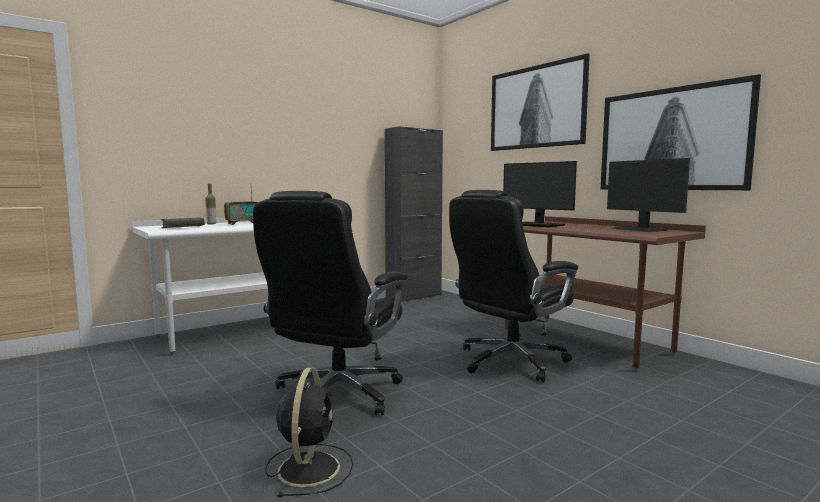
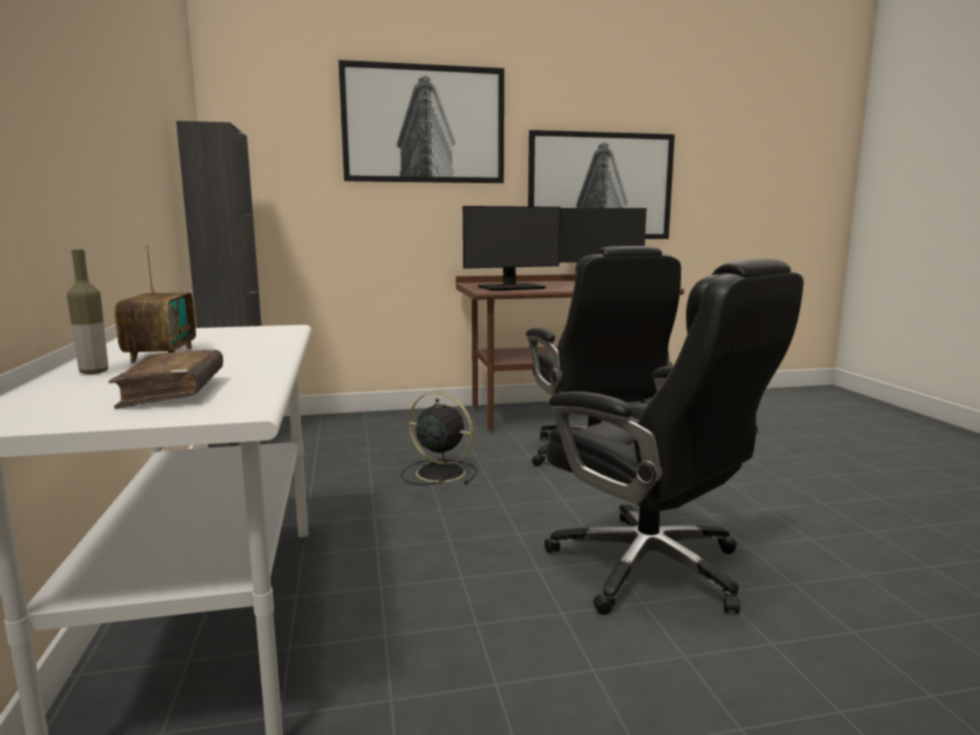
camera: 65 degrees left, 5 degrees up
(309, 467) = (876, 618): black fan -> black fan (438, 472)

